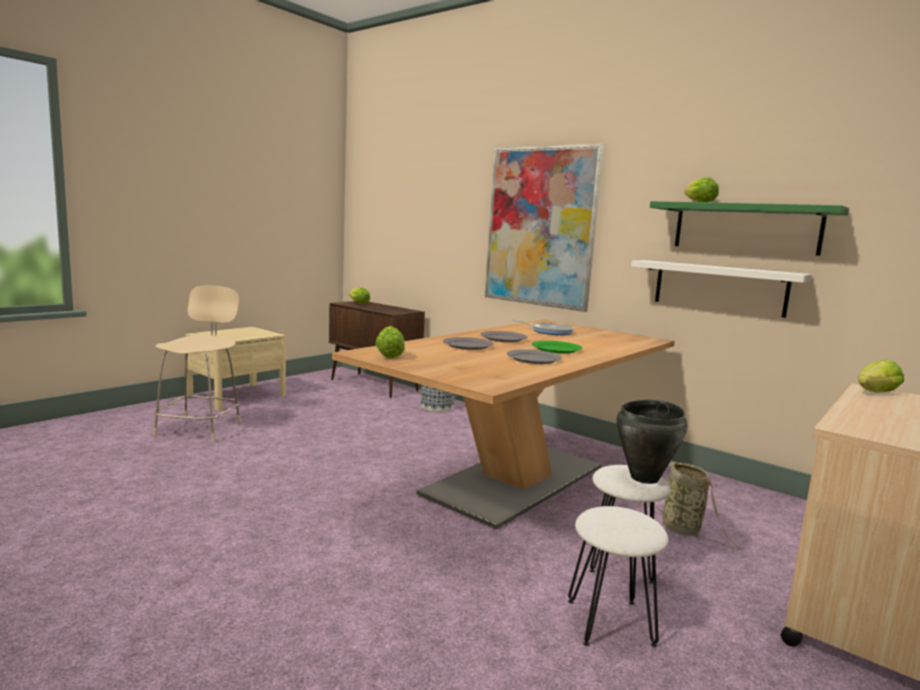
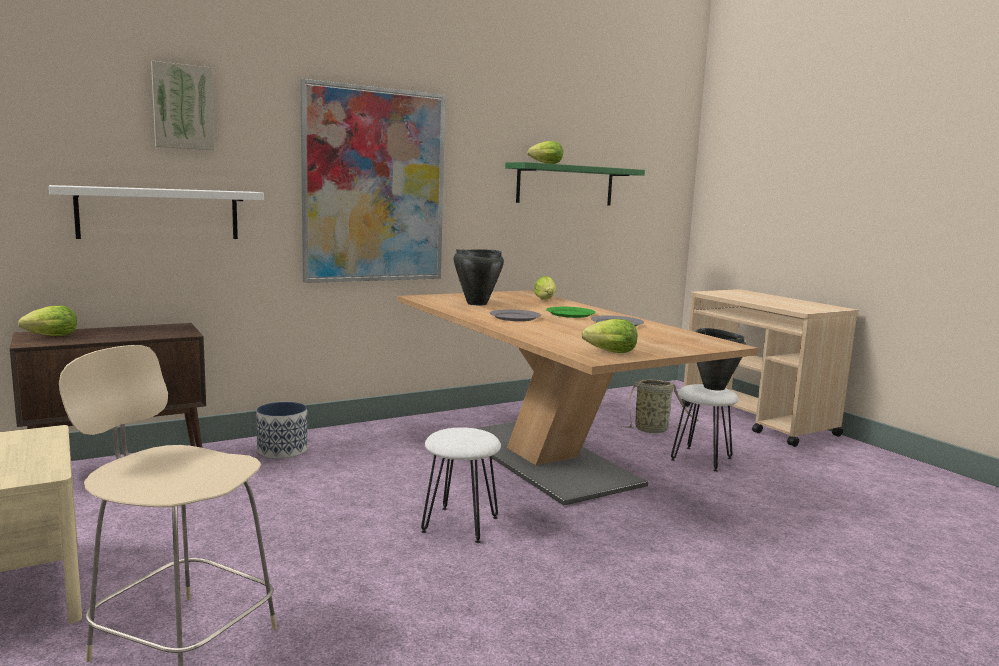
camera: 70 degrees left, 0 degrees up
(435, 176) = (182, 107): none -> picture
(467, 345) = (553, 329): grey plate -> none
(549, 331) = (476, 303): frying pan -> black cooking pot
(610, 622) = (782, 481): white stool -> white stool (459, 524)
(719, 287) = (550, 237): white shelf -> white shelf (159, 213)
(874, 393) = (717, 294): lettuce -> lettuce (546, 300)

